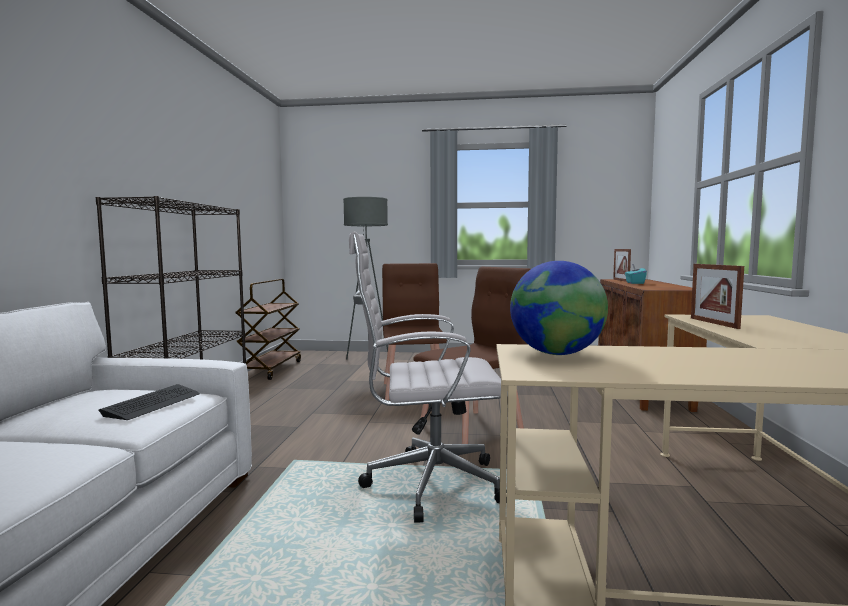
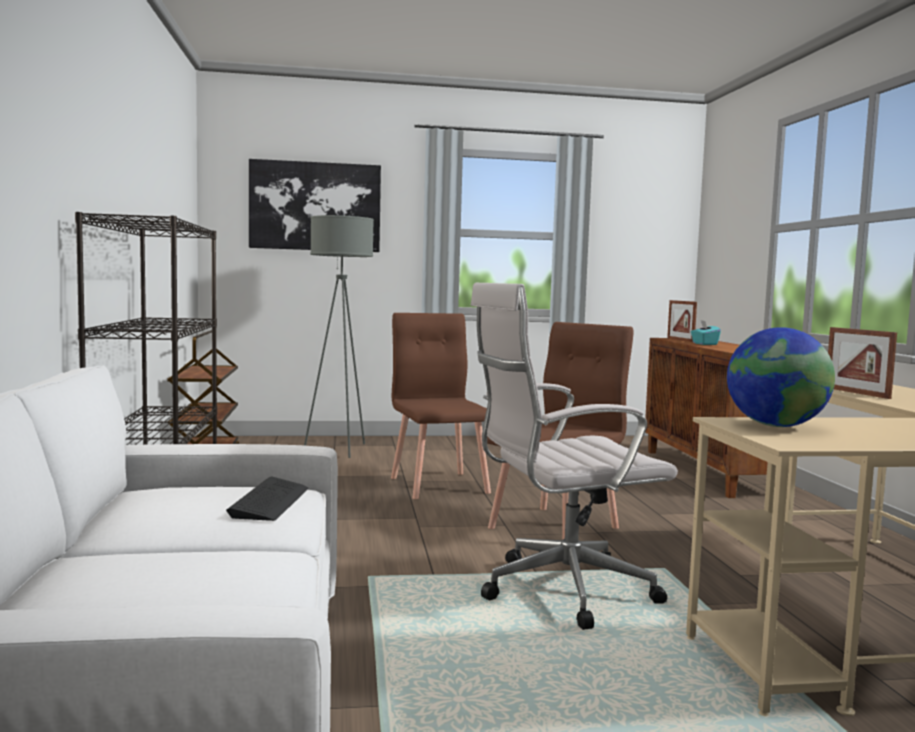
camera: 15 degrees left, 0 degrees up
(357, 192) = (315, 206): none -> picture

